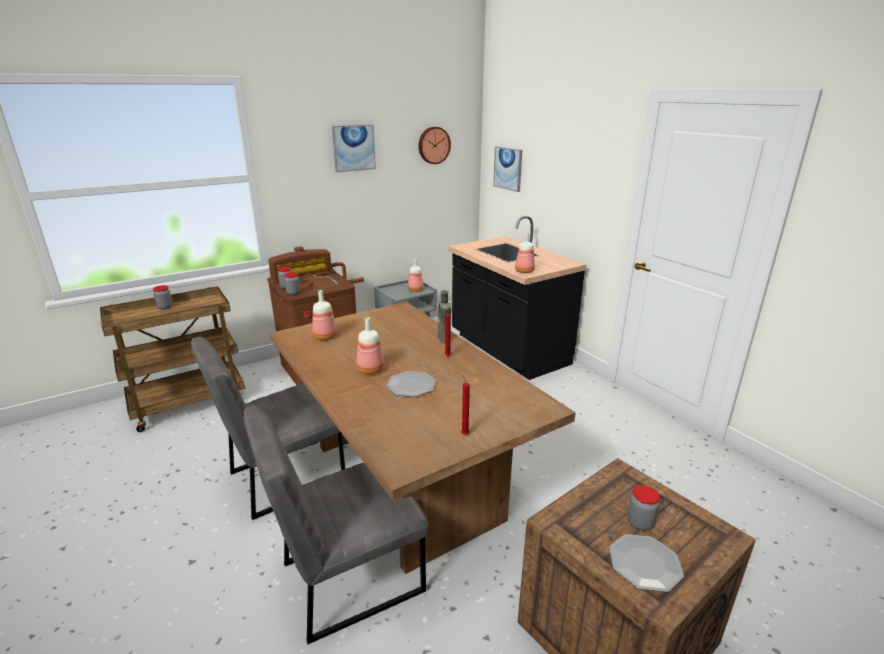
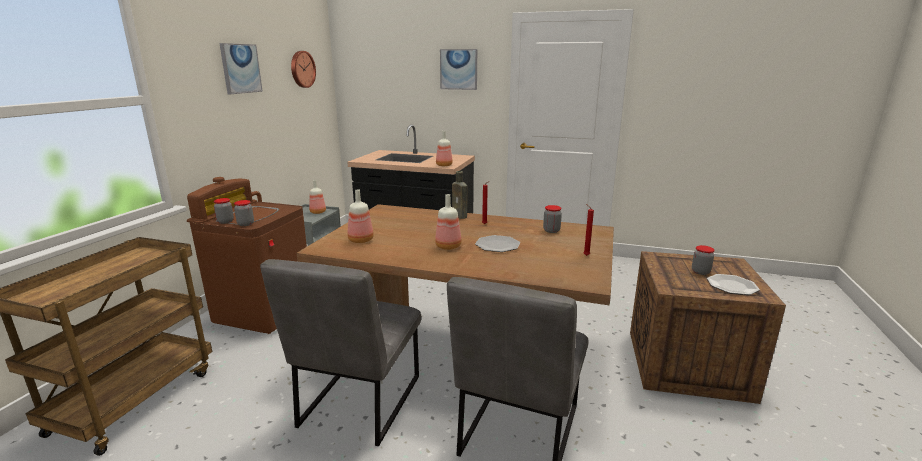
camera: 40 degrees left, 5 degrees down
(165, 307) = (87, 274): jar -> jar (551, 230)
(508, 168) = (372, 89): picture -> picture (458, 69)

